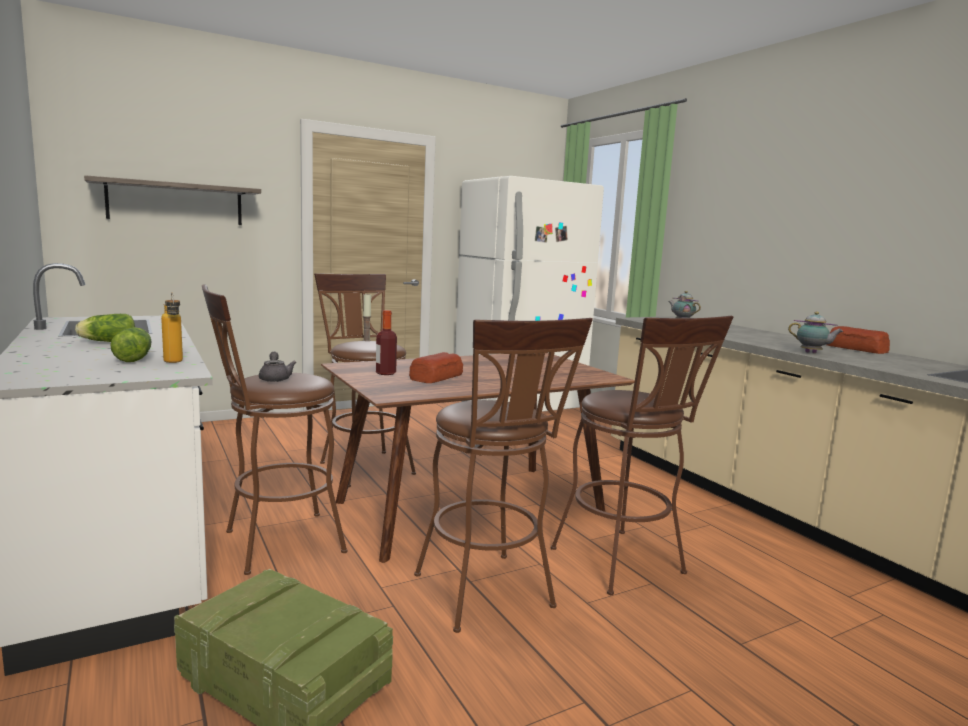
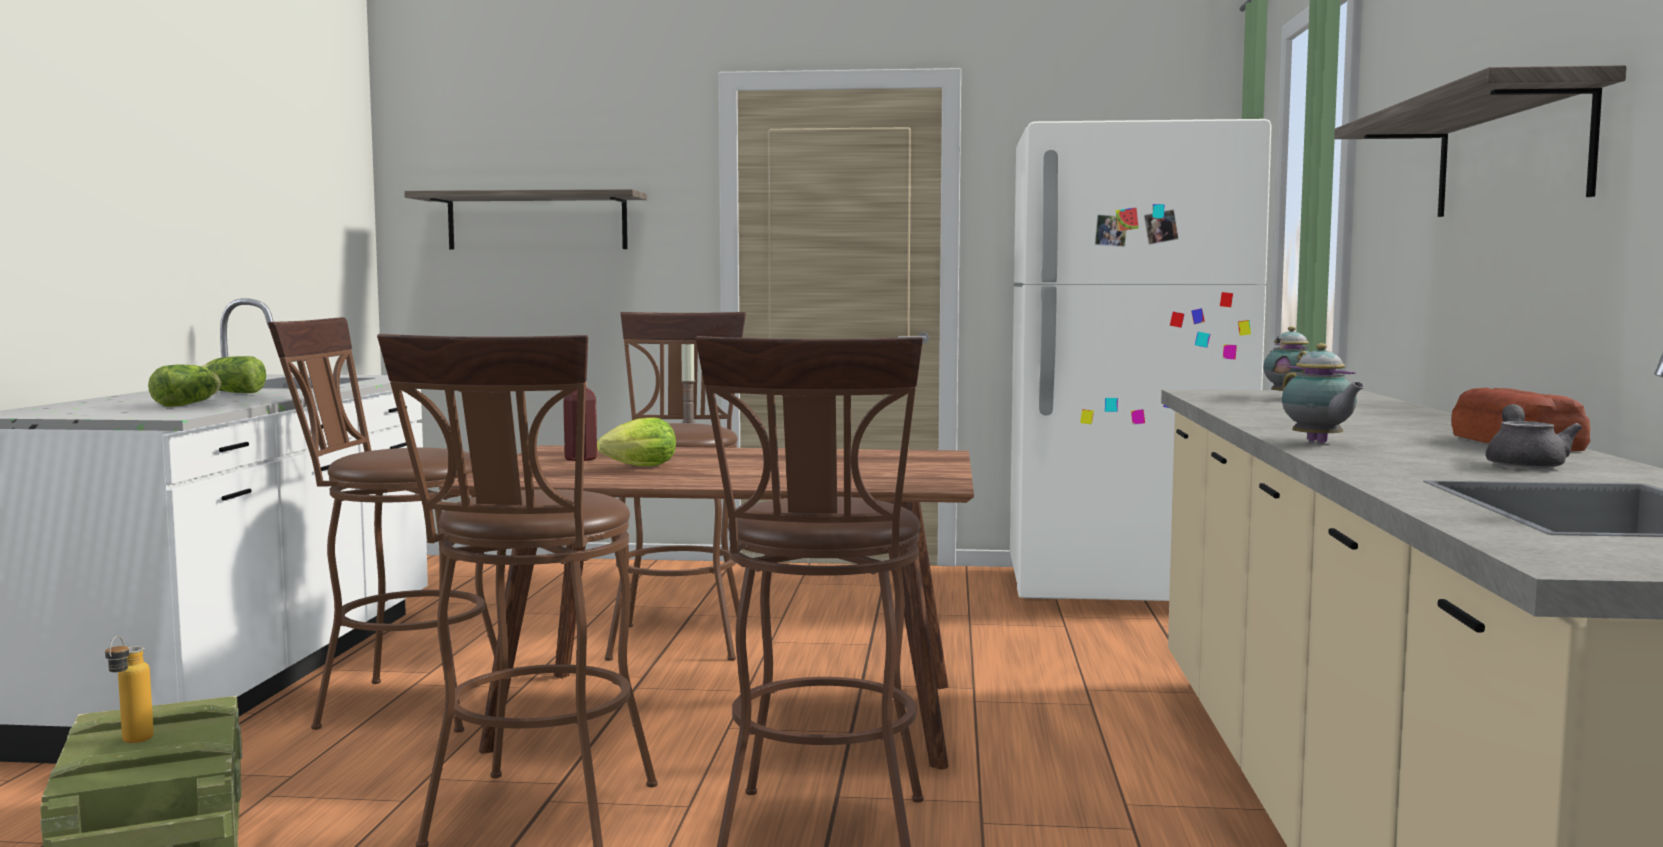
camera: 35 degrees right, 5 degrees down
(174, 362) = (205, 409): bottle -> bottle (131, 743)
(275, 378) = (396, 451): grey teapot -> grey teapot (1524, 464)
(437, 377) = (636, 467): bread -> lettuce
(810, 227) = (1510, 154): none -> shelf

